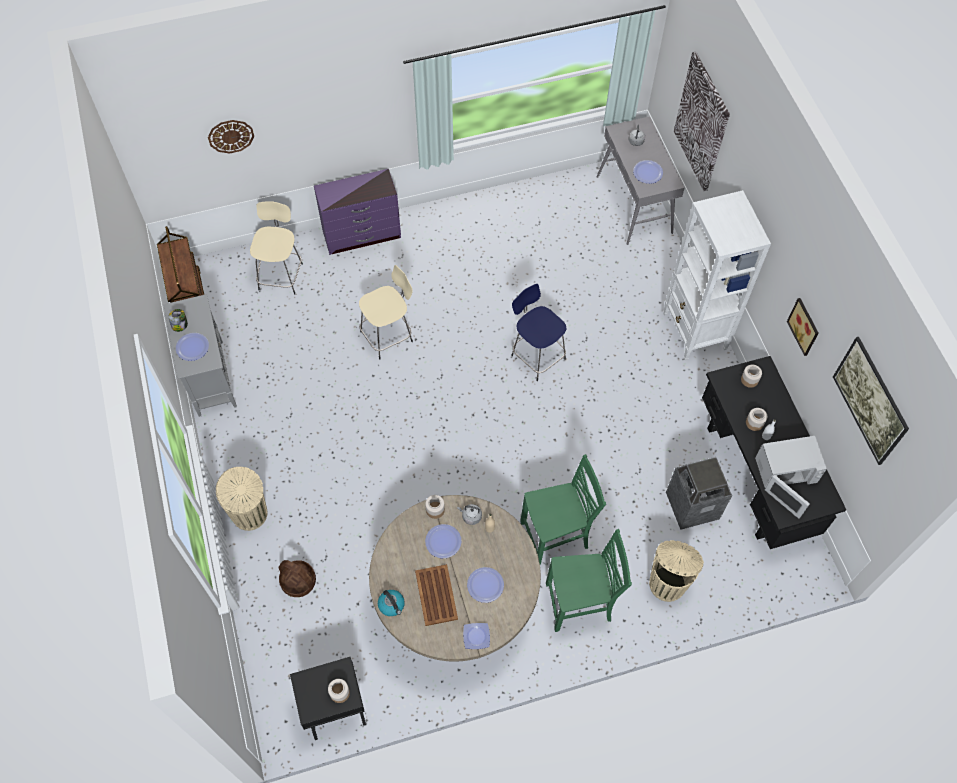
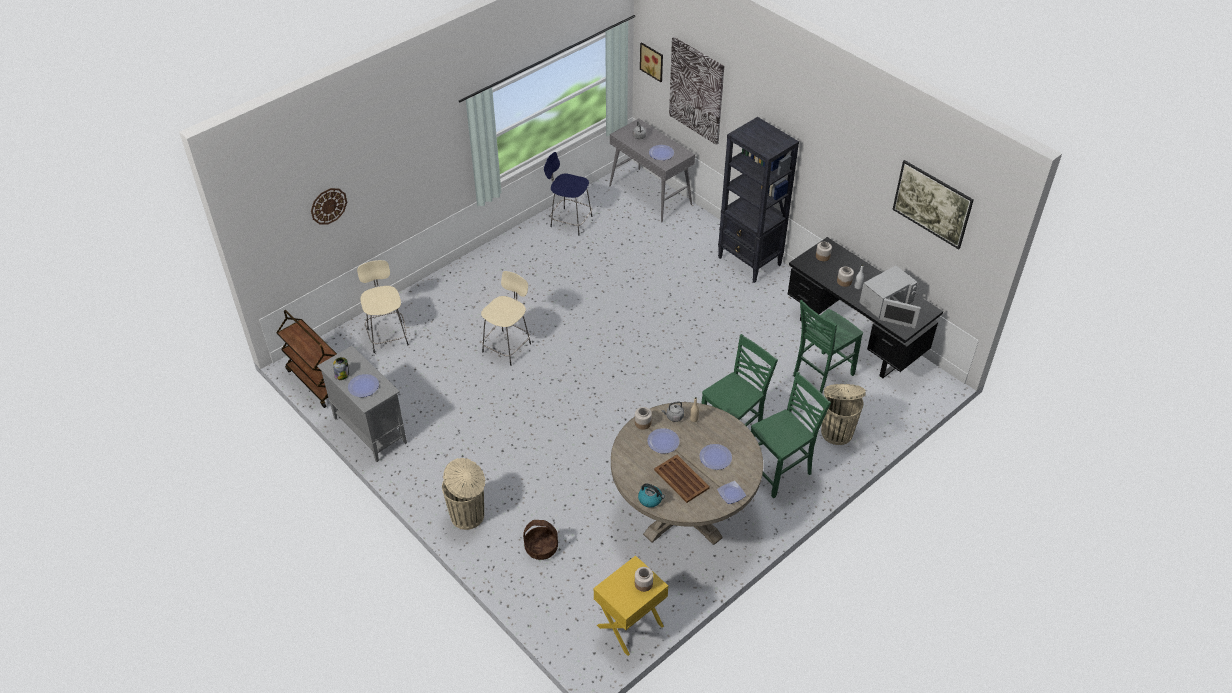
camera: 25 degrees left, 15 degrees down
(335, 709) = (630, 626): black nightstand -> yellow nightstand
(362, 235) = (441, 285): purple dresser -> none
(537, 355) = (639, 318): blue stool -> blue stool (569, 221)
(691, 506) = (821, 375): trash can -> green chair
(694, 332) = (749, 261): white bookcase -> black bookcase
(805, 326) = (852, 188): picture -> picture (652, 61)

